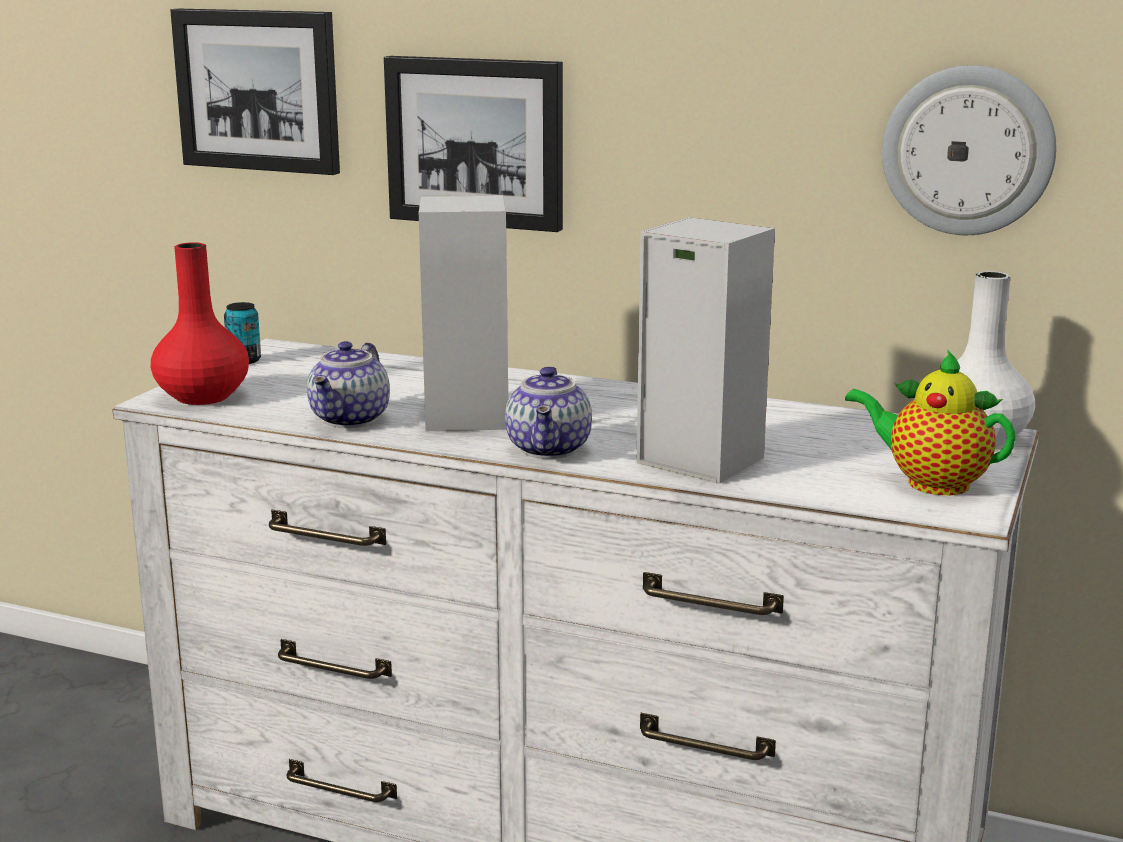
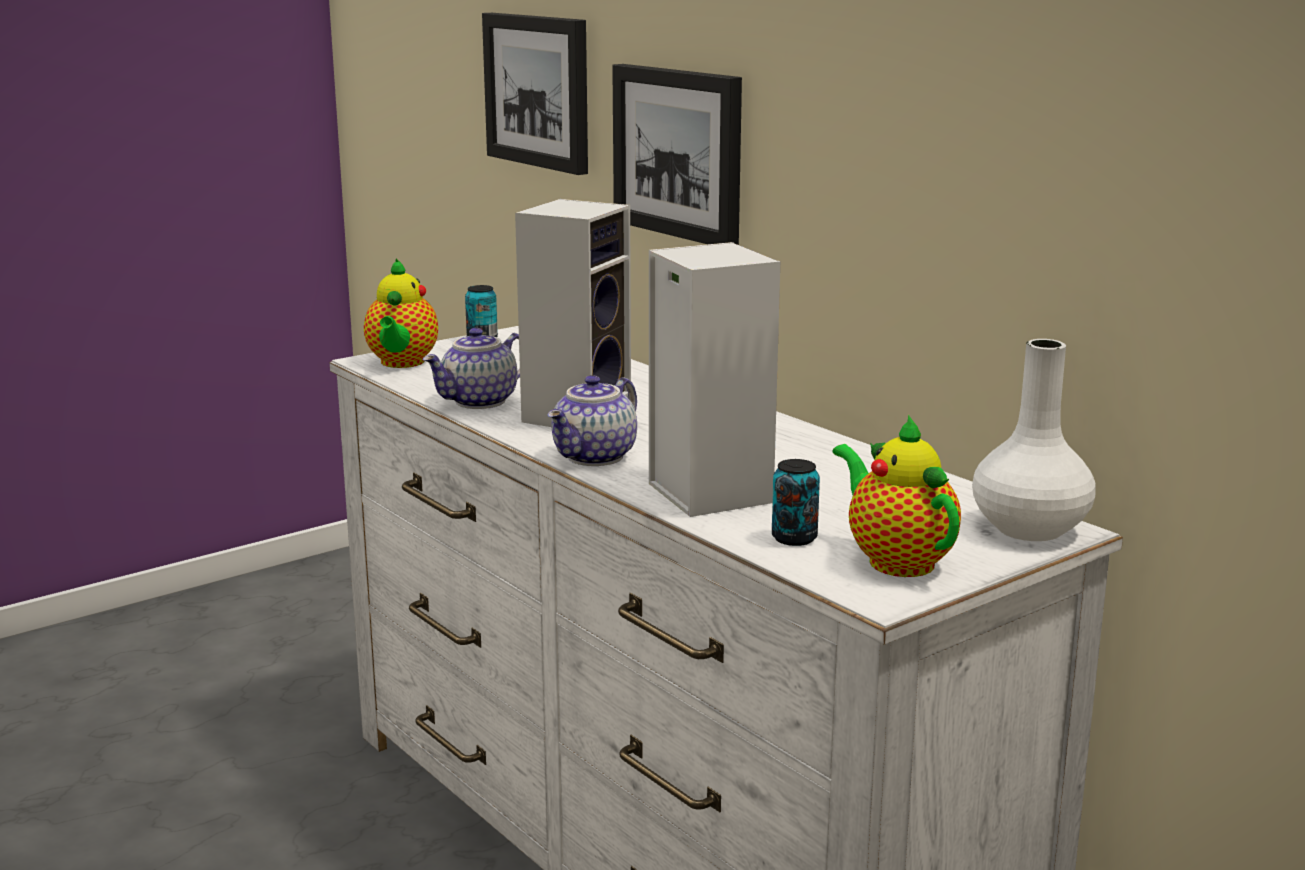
camera: 30 degrees right, 0 degrees up
(201, 397) = (401, 363): red vase -> teapot
(829, 483) = (794, 538): none -> can
(968, 151) = (1072, 200): wall clock -> none

